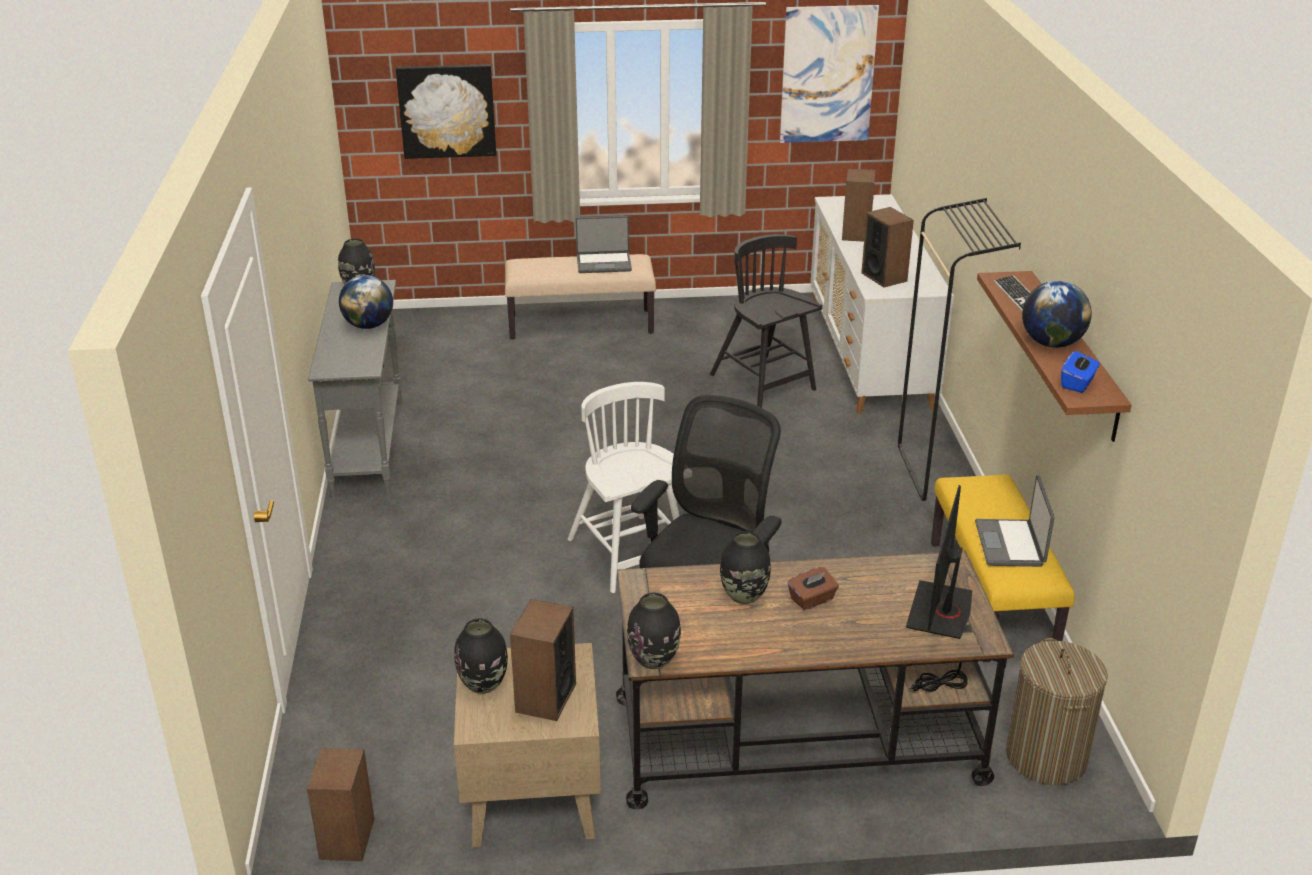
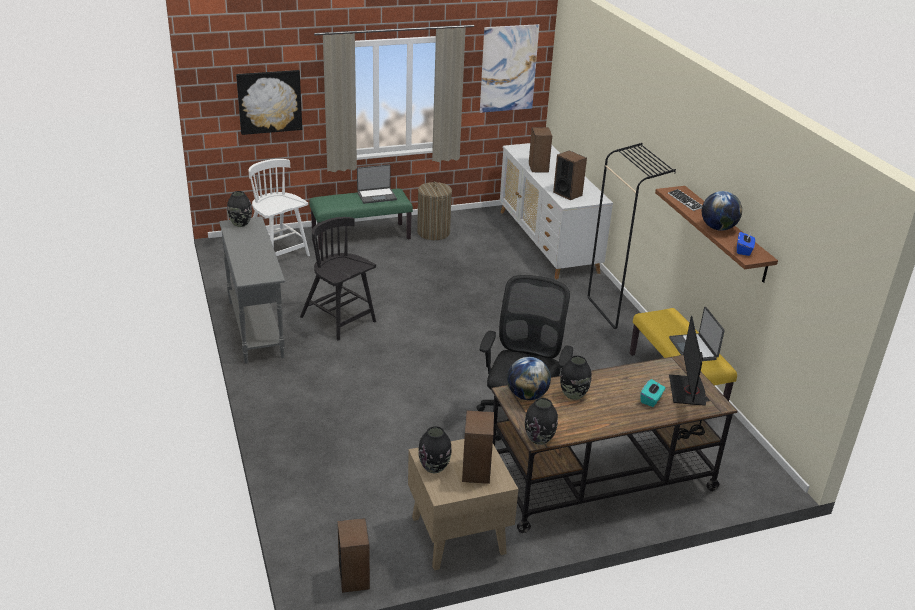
camera: 15 degrees left, 0 degrees up
(368, 325) = (260, 248): globe -> globe (527, 395)
(581, 324) = (361, 236): beige bench -> green bench
(629, 554) = (454, 380): white chair -> white chair (277, 252)
(764, 383) = (492, 265): black chair -> black chair (339, 320)
(812, 599) = (613, 392): brown tissue box -> none
(871, 619) = (651, 400): none -> turquoise tissue box
(1046, 757) = (740, 470): laundry basket -> laundry basket (433, 233)

